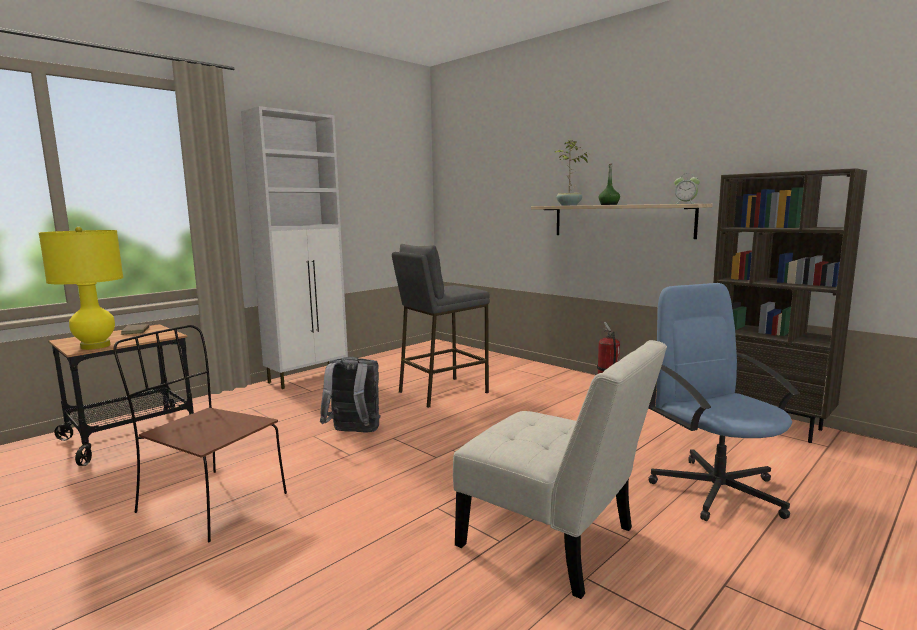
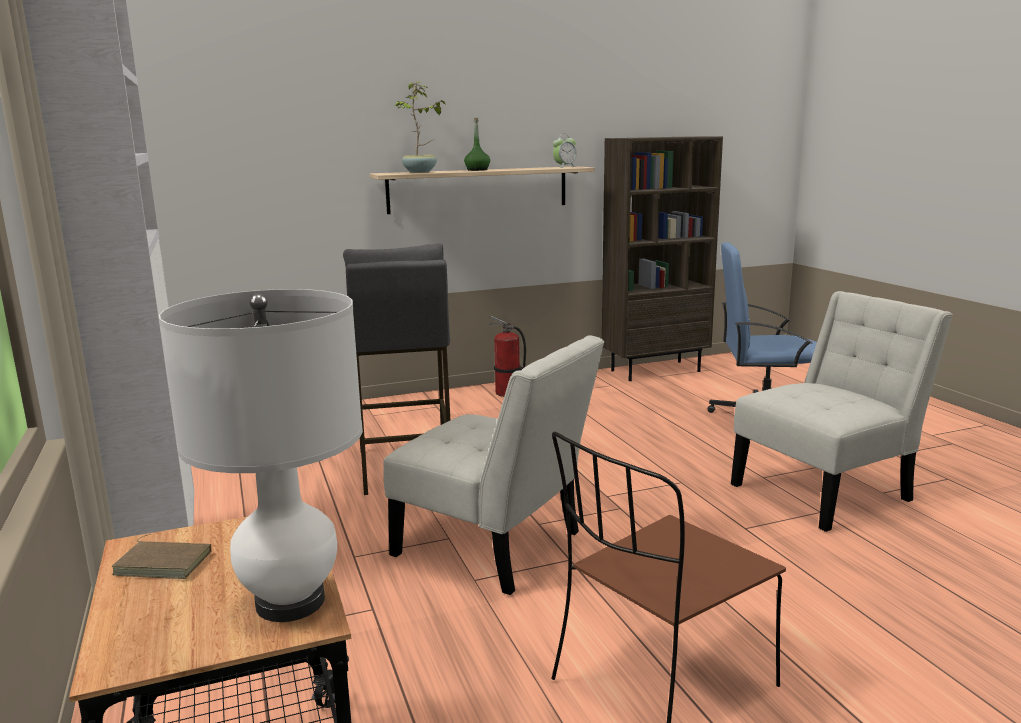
camera: 65 degrees left, 5 degrees up
(95, 346) = (290, 602): yellow table lamp -> white table lamp
(354, 433) = (496, 548): grey backpack -> white chair

